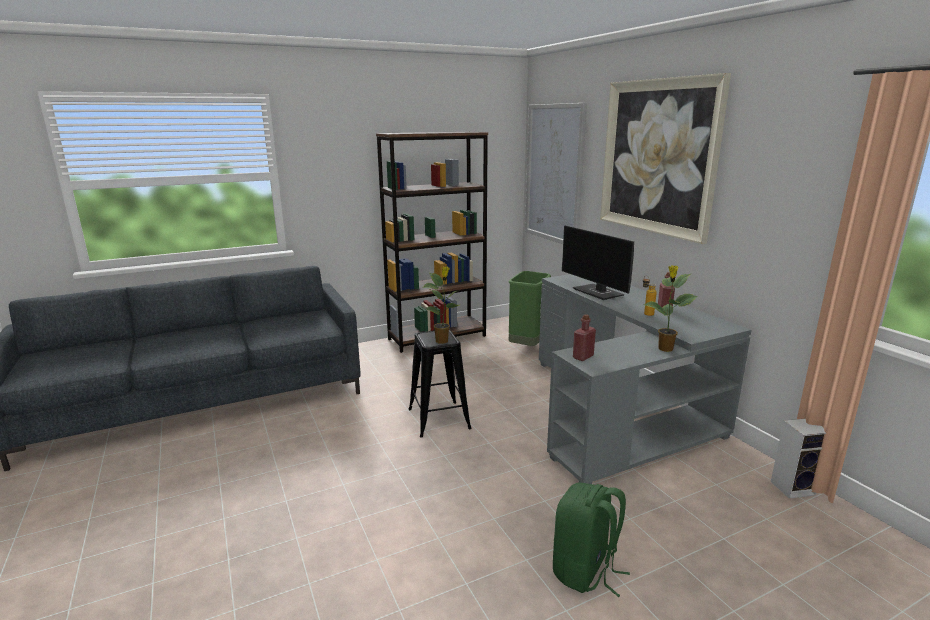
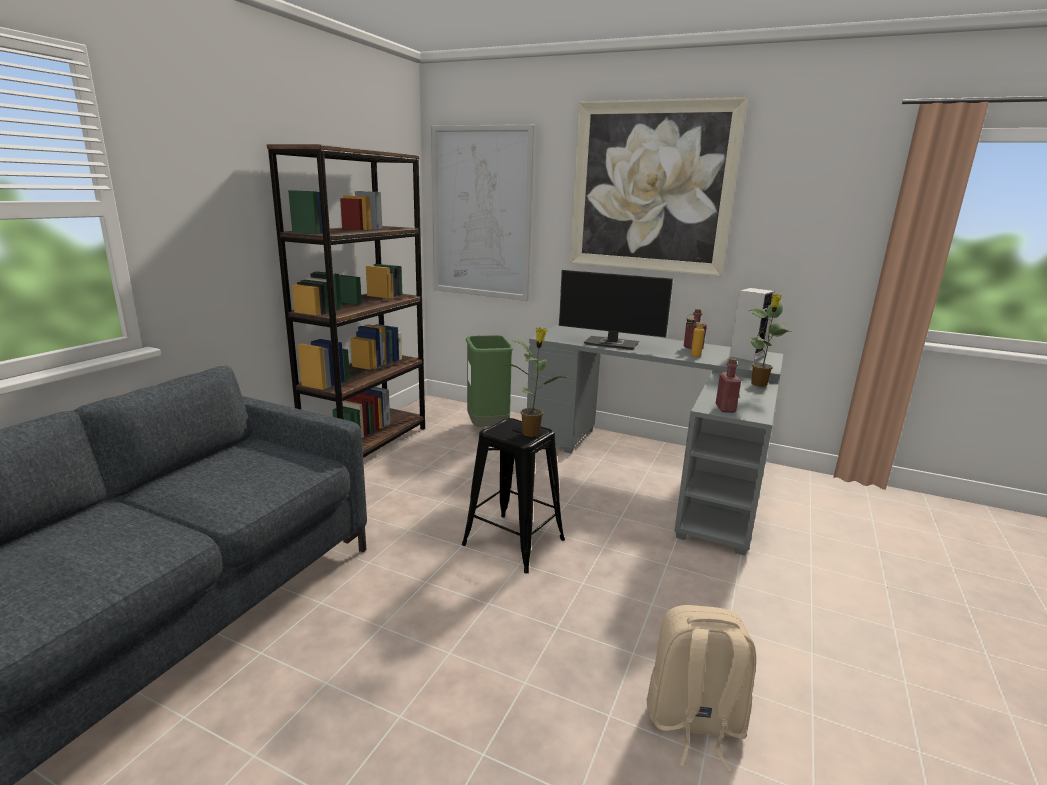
camera: 40 degrees left, 0 degrees up
(392, 545) = (694, 723): none -> beige backpack
(585, 571) = (860, 634): green backpack -> none
(793, 487) = (848, 487): speaker -> speaker (746, 355)

